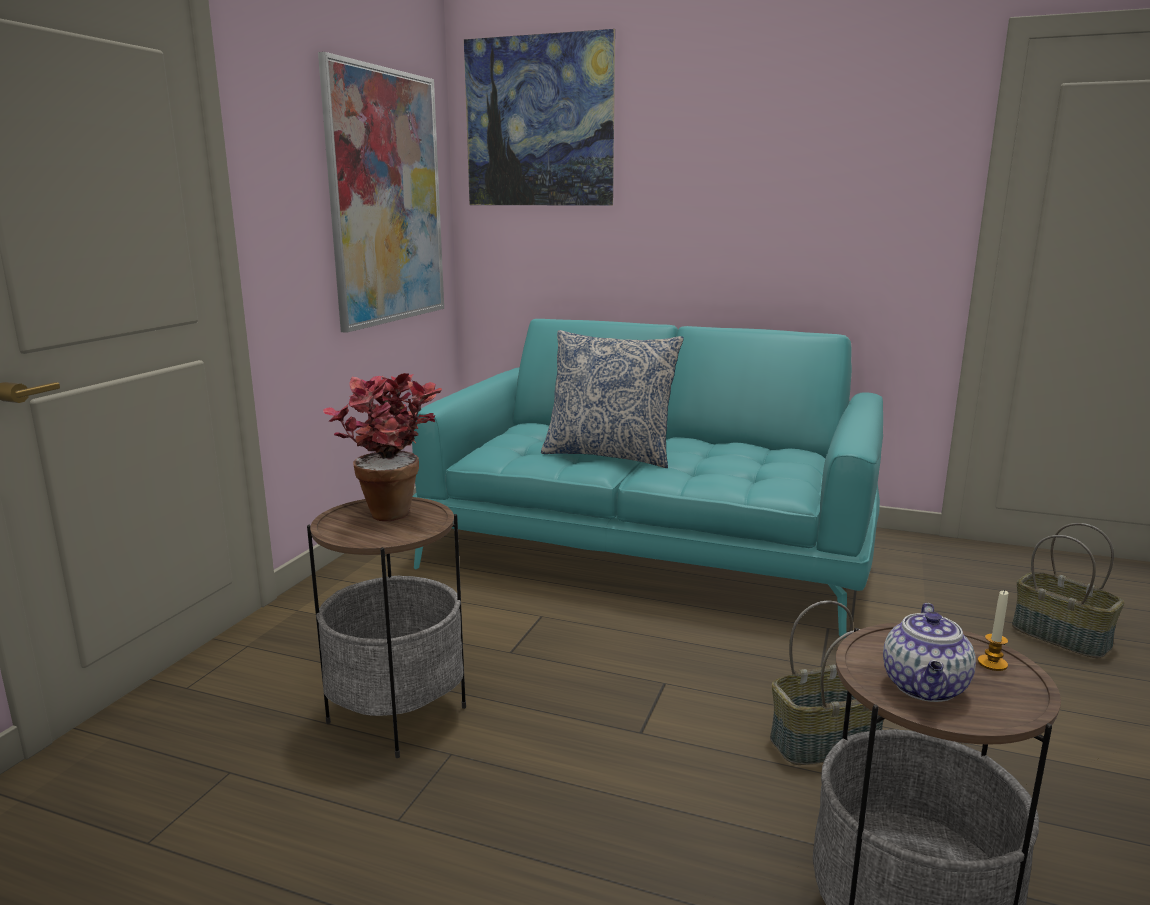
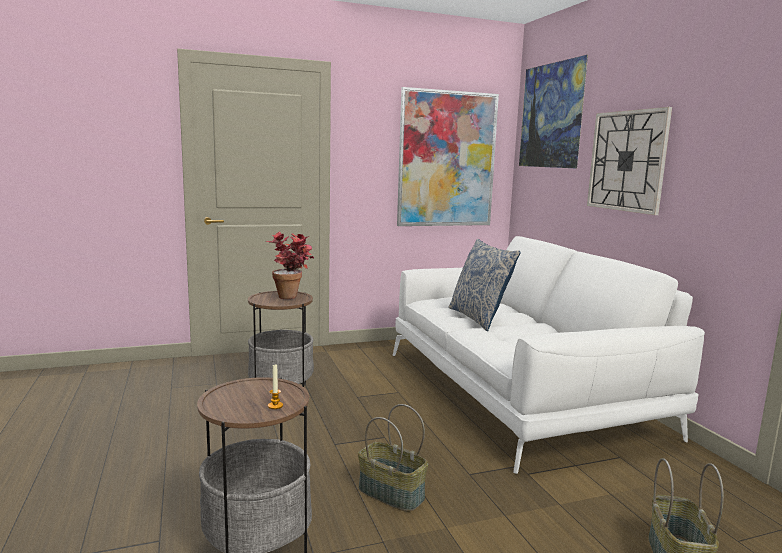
camera: 50 degrees right, 5 degrees down
(653, 548) = (518, 393): turquoise sofa -> white sofa
(714, 192) = (627, 161): none -> wall clock
(925, 688) = (232, 396): teapot -> none

